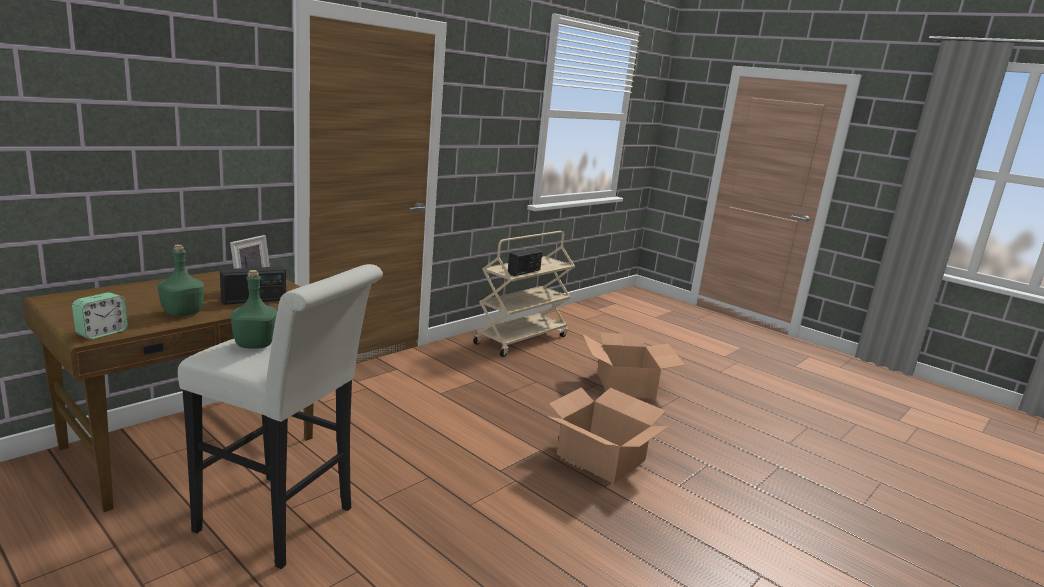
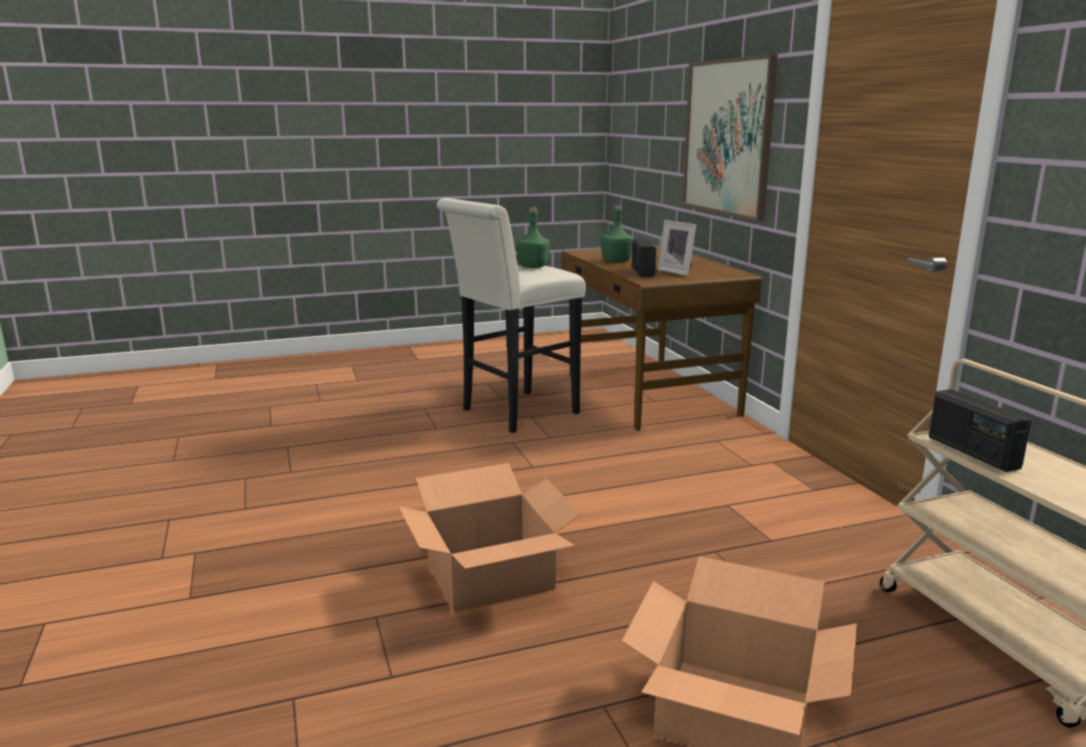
camera: 120 degrees right, 0 degrees up
(102, 333) = (583, 252): alarm clock -> none
(167, 143) = (727, 137): none -> picture

